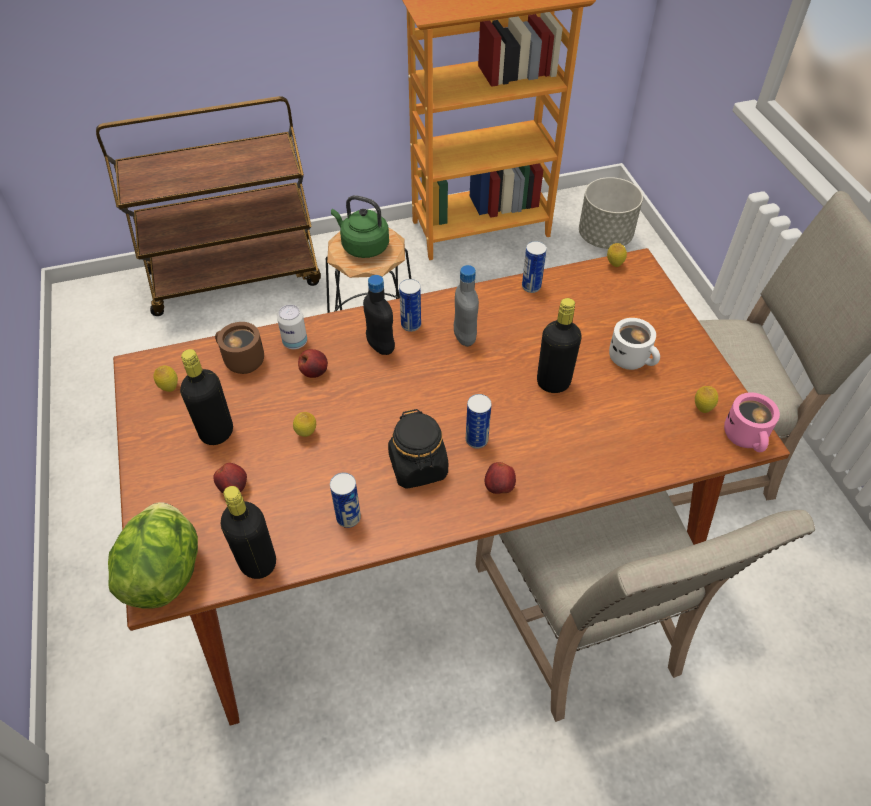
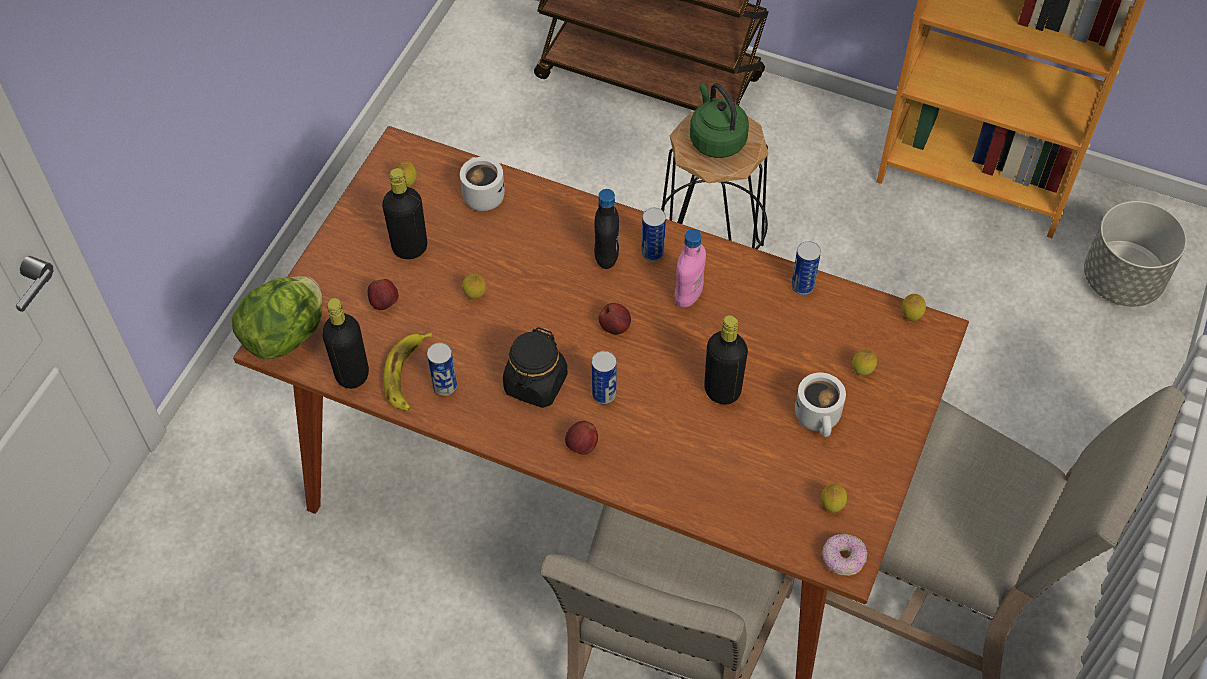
camera: 40 degrees right, 5 degrees up
(241, 361) = (480, 195): brown mug -> white mug
(295, 342) = (539, 206): can -> none
(307, 530) = (407, 374): none -> banana
(314, 372) = (530, 244): apple -> apple (615, 327)
(464, 337) = (688, 296): grey bottle -> pink bottle
(623, 314) = (862, 371): none -> lemon
(747, 437) = (843, 559): pink mug -> donut

